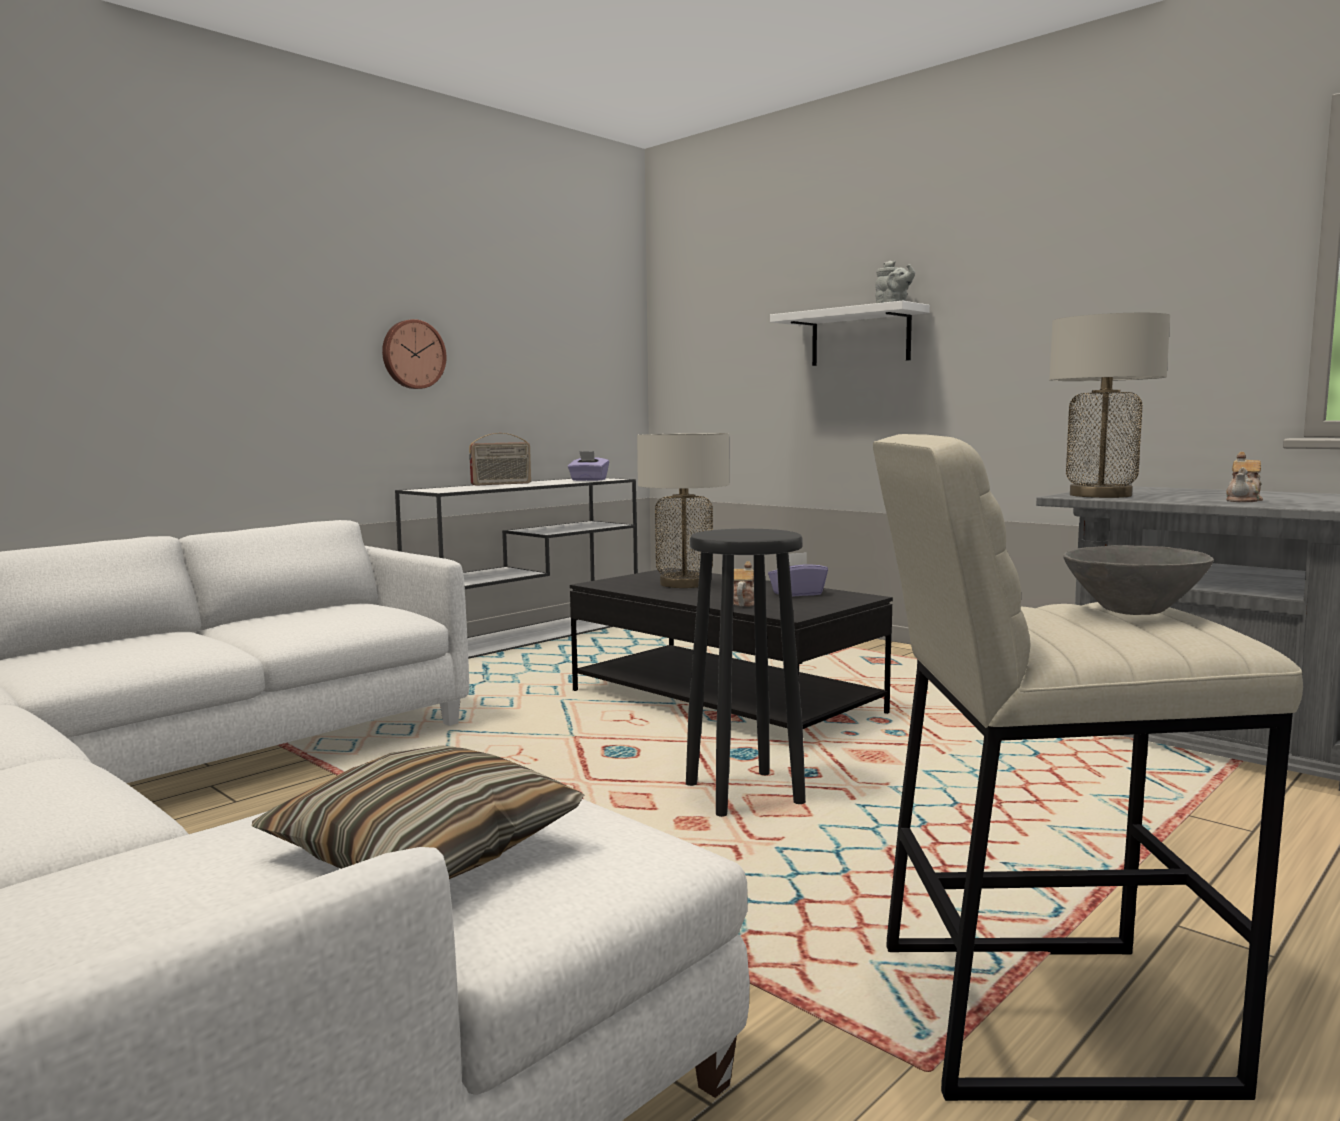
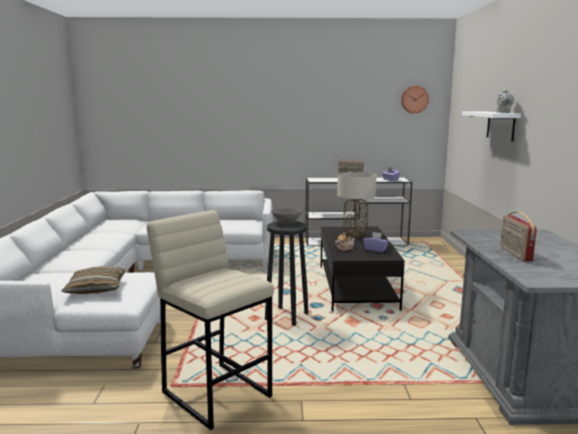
camera: 45 degrees right, 5 degrees up
(412, 354) = (319, 125): wall clock -> wall clock (414, 99)
(1100, 495) = (479, 235): table lamp -> none
(1130, 610) = (230, 279): grey bowl -> grey bowl (286, 223)
(1243, 500) = (514, 254): teapot -> radio

